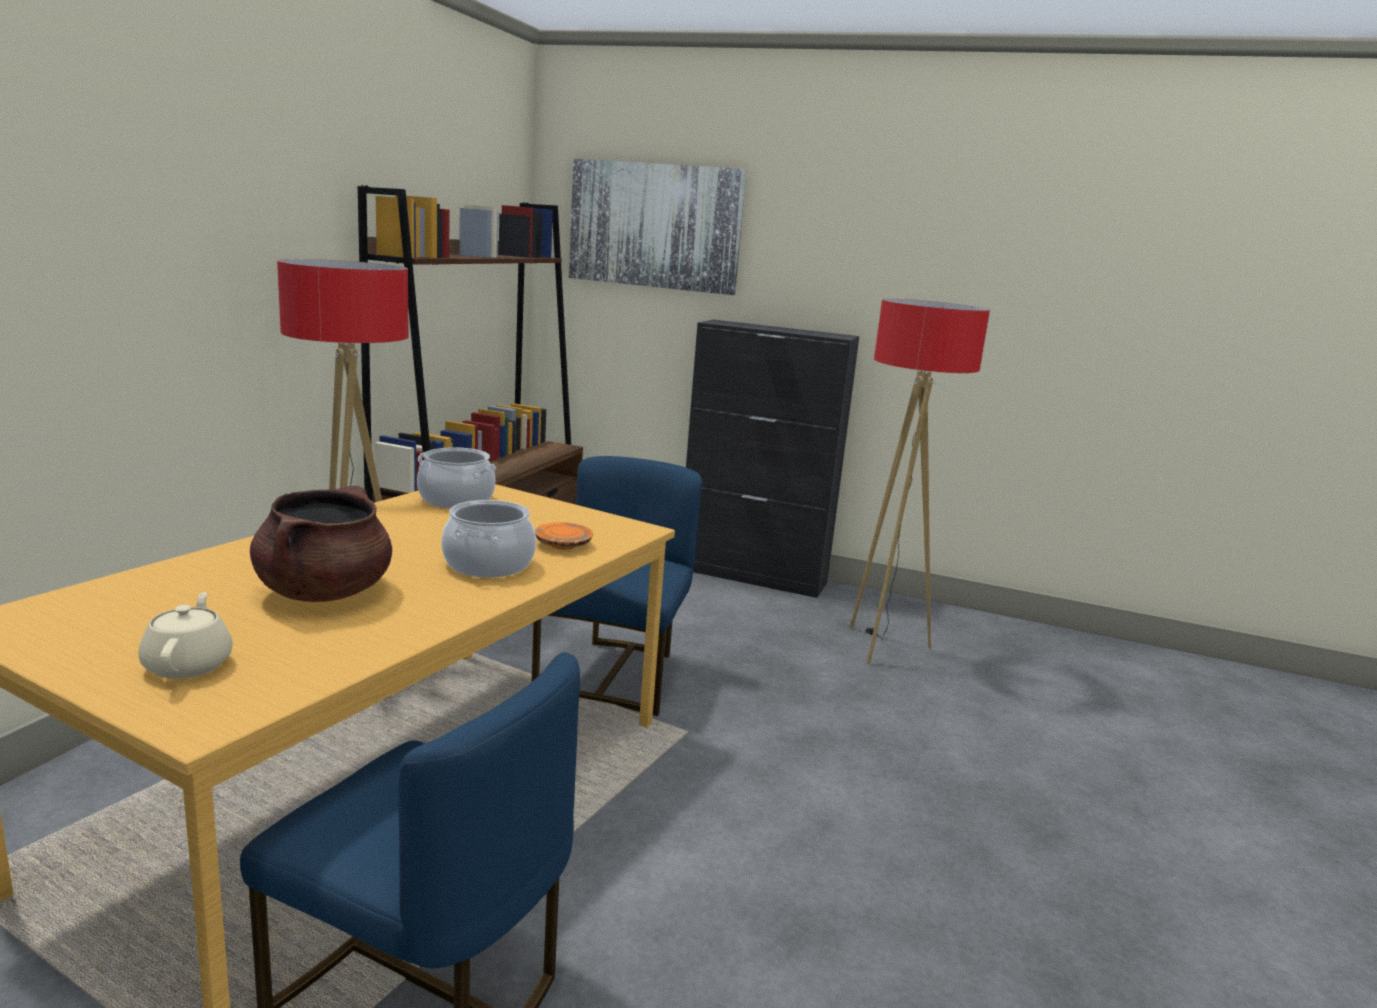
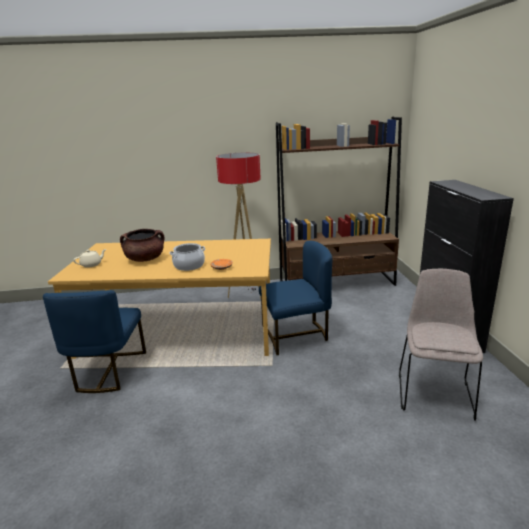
camera: 65 degrees right, 5 degrees up
(456, 500) = (242, 245): cooking pot -> none
(655, 226) = (443, 125): picture -> none
(882, 646) = (434, 392): floor lamp -> beige chair

